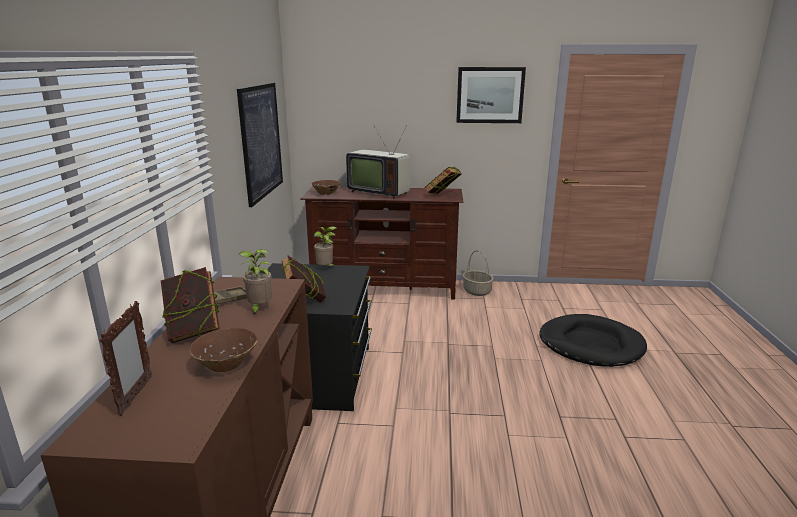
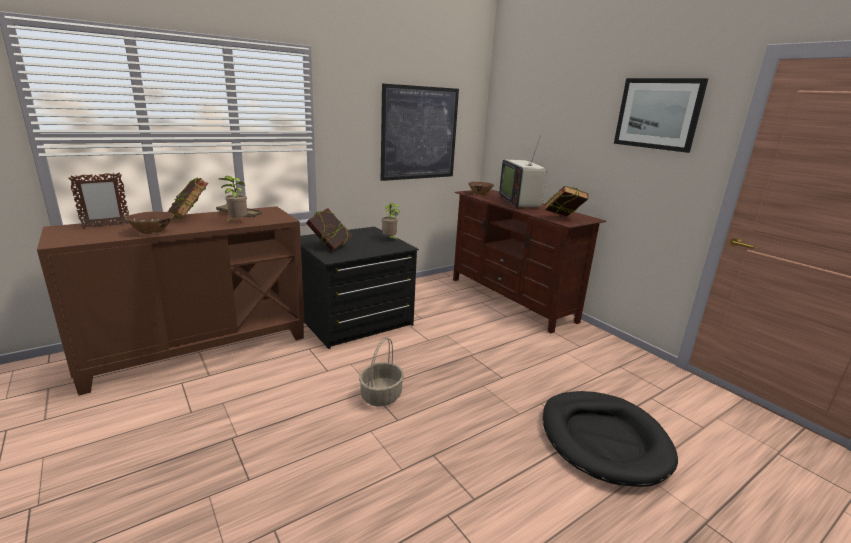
camera: 50 degrees right, 0 degrees up
(476, 291) = (586, 338): basket -> basket (381, 395)

